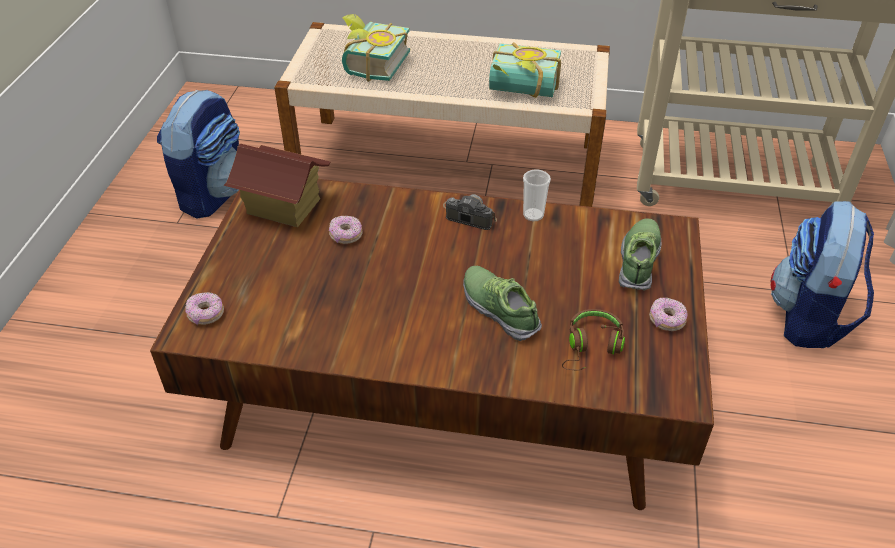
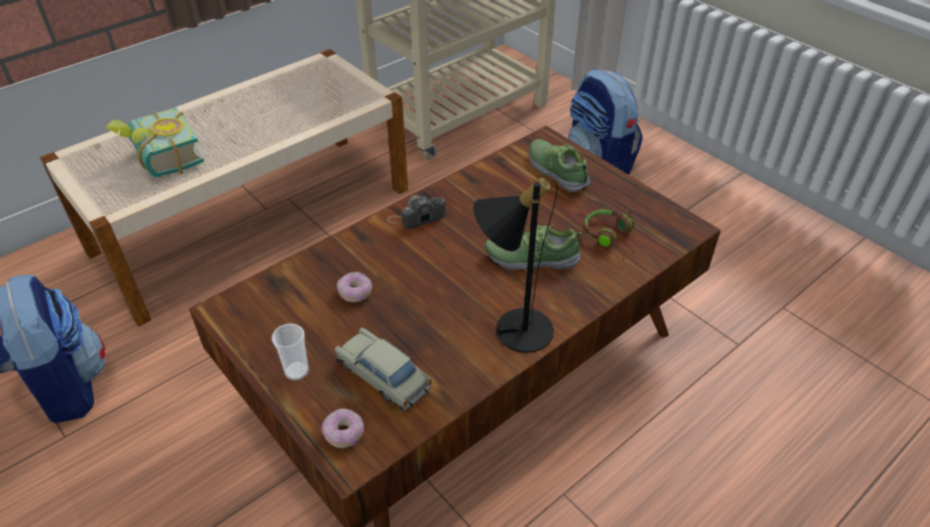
camera: 50 degrees left, 0 degrees up
(277, 301) = (383, 376): none -> beige toy car
(283, 207) = (269, 311): toy house -> none
(404, 344) = (513, 327): none -> black table lamp
(522, 91) = (319, 111): book -> none
(533, 215) = (457, 187): cup -> cup (297, 371)
(666, 320) = (621, 194): donut -> none

